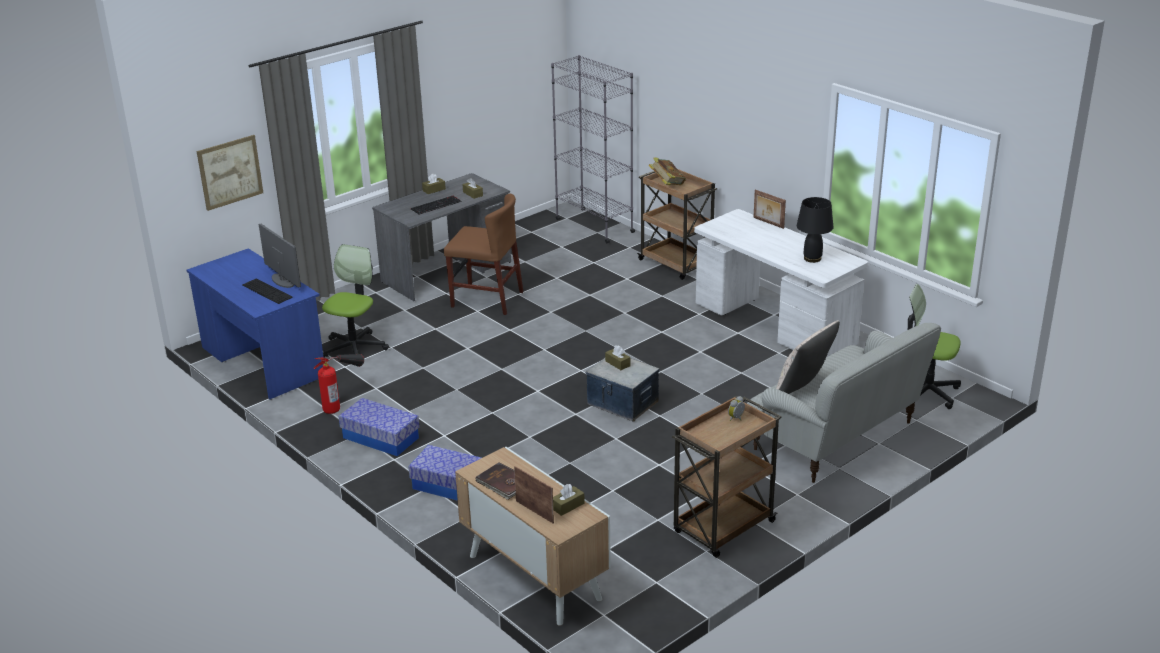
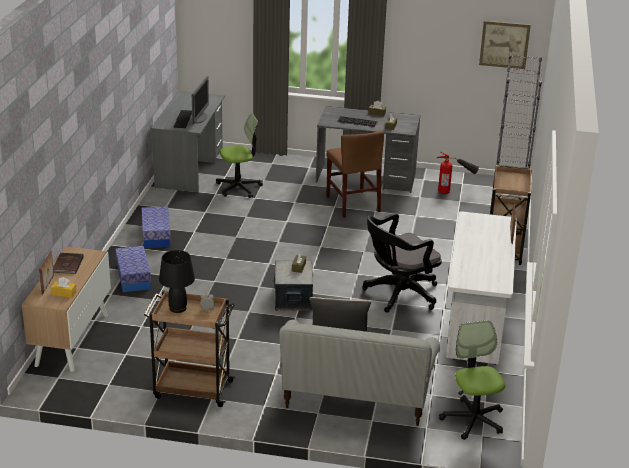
camera: 50 degrees right, 0 degrees up
(230, 172) = (227, 39): picture -> picture (504, 44)
(263, 361) = (189, 169): blue desk -> grey desk
(343, 402) = (178, 209): fire extinguisher -> fire extinguisher (454, 191)
(567, 506) = (64, 293): brown tissue box -> yellow tissue box
(667, 184) = (506, 179): book -> none
(686, 345) = (398, 295): none -> black office chair
(812, 259) = (480, 270): black table lamp -> black table lamp (177, 308)

